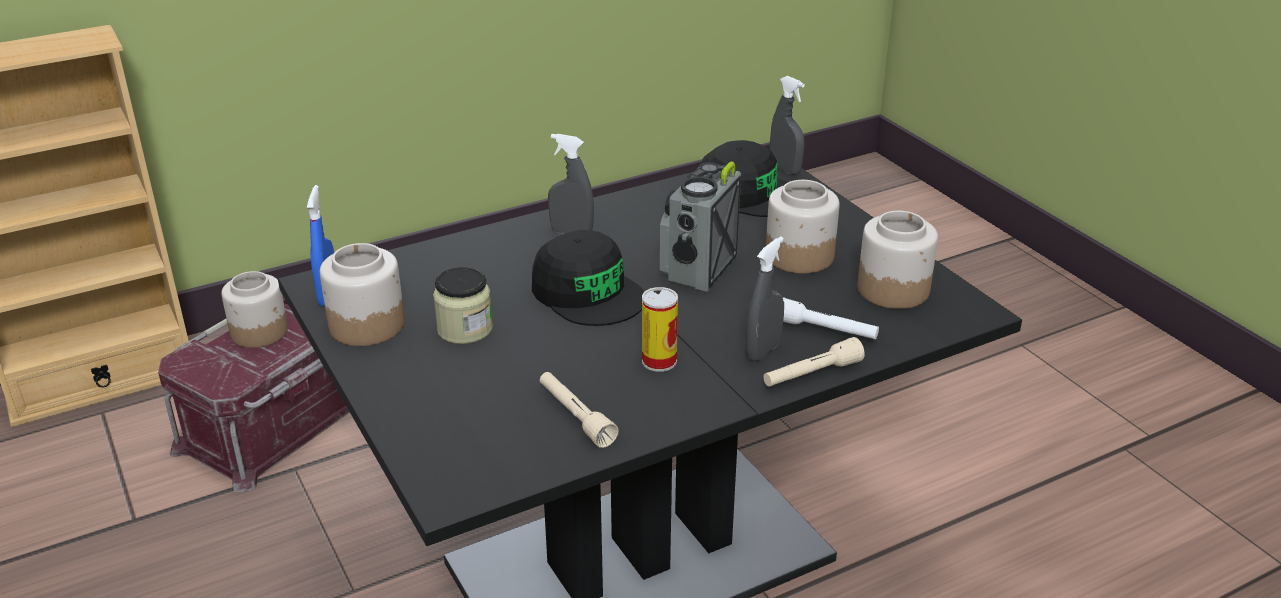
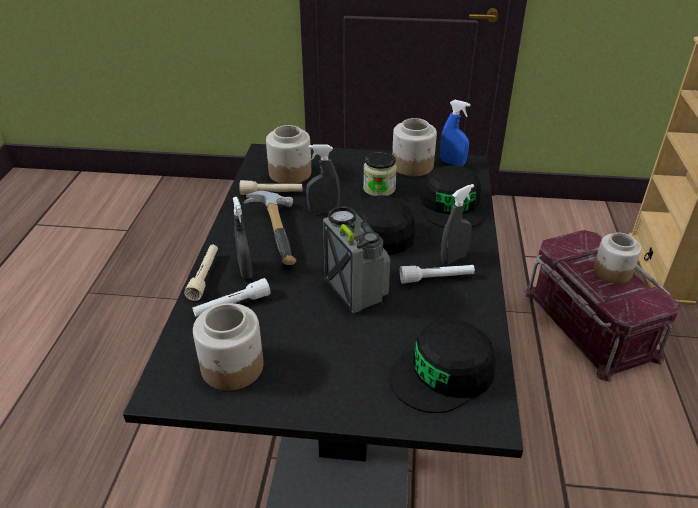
camera: 125 degrees right, 5 degrees up
(456, 264) = (452, 206): none -> black cap
(620, 232) = (436, 278): none -> white flashlight
(659, 361) = (282, 233): can -> hammer
(785, 169) = (473, 428): grey spray bottle -> grey spray bottle (323, 211)
(798, 256) = (323, 345): jar -> jar (290, 173)

